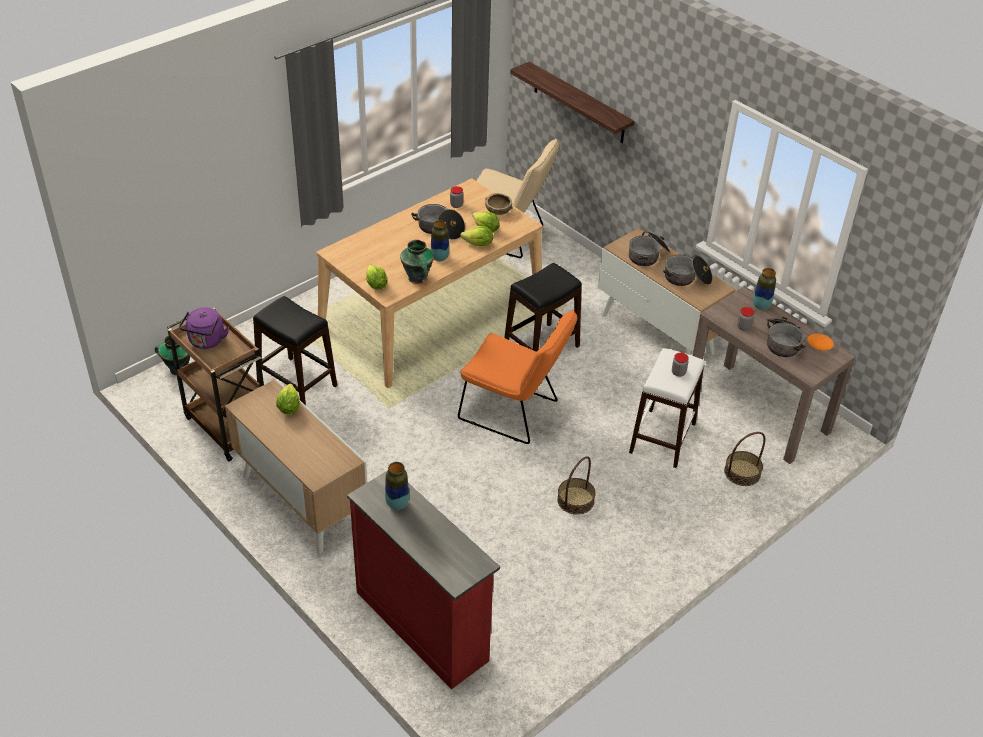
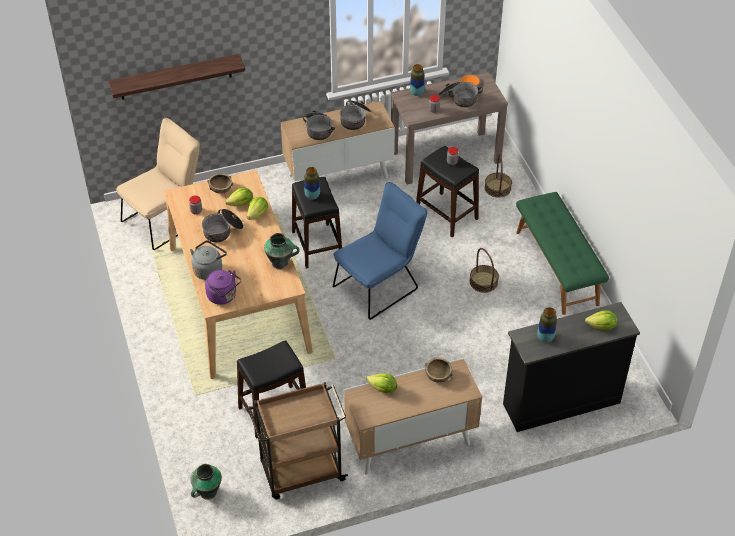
camera: 65 degrees left, 5 degrees up
(206, 342) = (290, 418): purple kettle -> purple kettle (223, 296)
(328, 446) = (438, 375): none -> brown bowl
(376, 285) = (274, 291): lettuce -> lettuce (601, 327)
(381, 235) = (209, 269): none -> grey kettle
(422, 624) = (560, 402): red dresser -> black dresser
(439, 258) = (261, 242): vase -> vase (312, 196)
(514, 413) = (380, 285): orange chair -> blue chair
(646, 566) = (557, 267): none -> green bench
(663, 438) = (446, 214): white stool -> black stool

